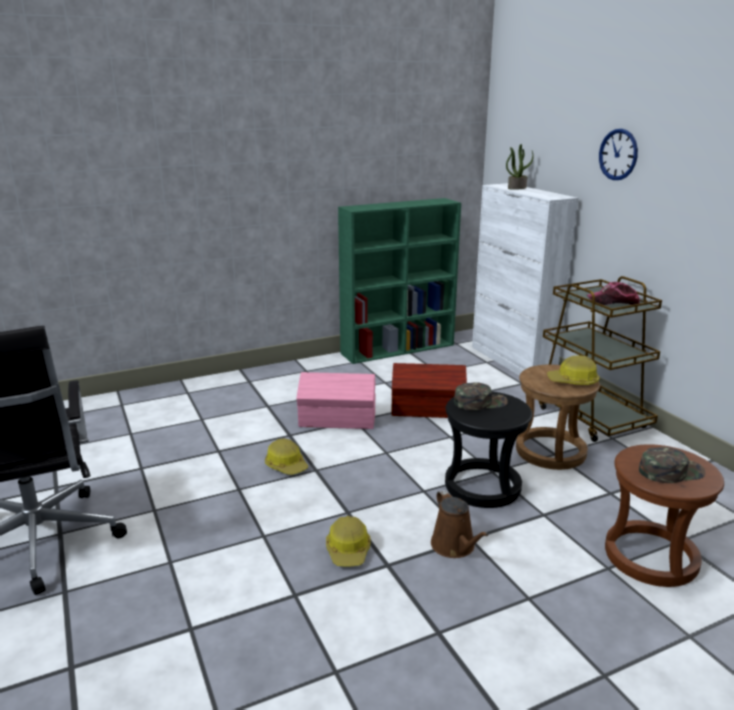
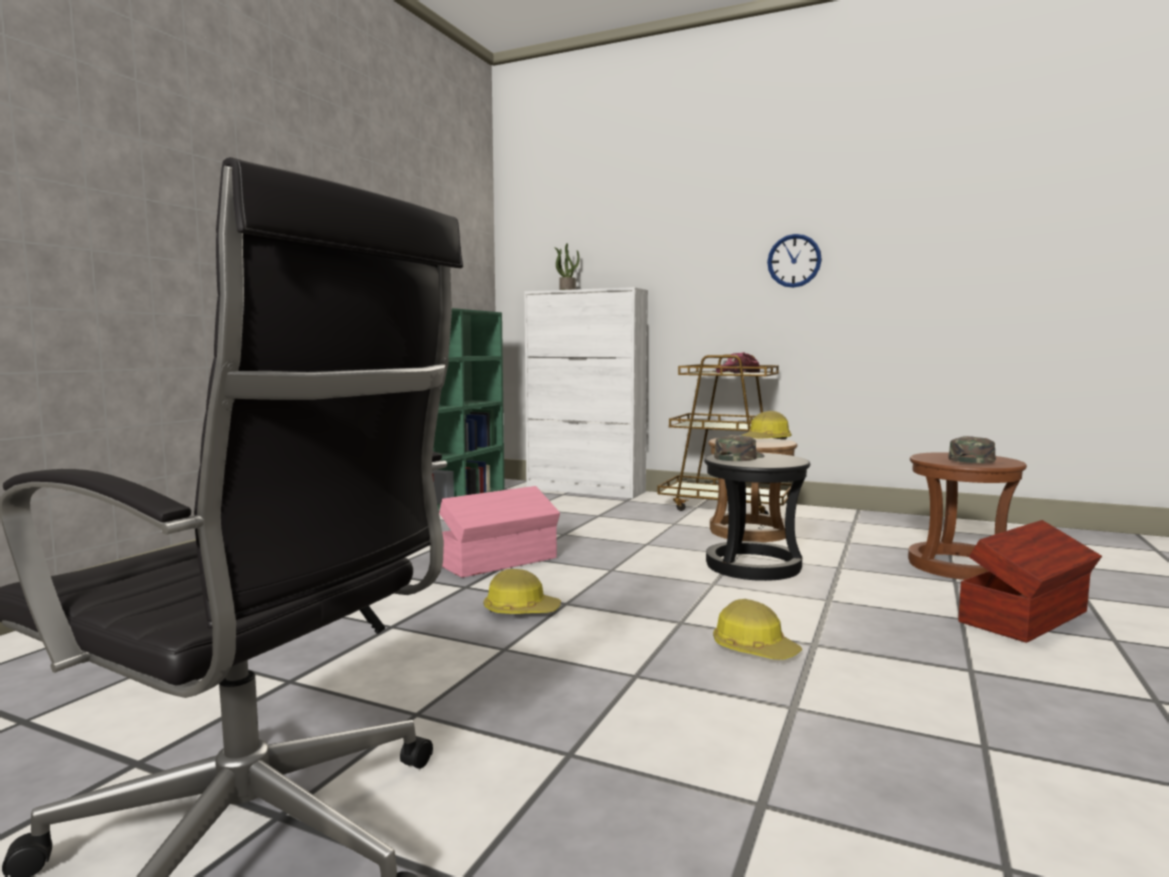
camera: 40 degrees left, 15 degrees down
(428, 410) = (582, 533): brown storage box -> brown storage box (1026, 617)
(455, 547) = (832, 609): brown watering can -> none
(618, 154) = (692, 239): wall clock -> wall clock (794, 261)

